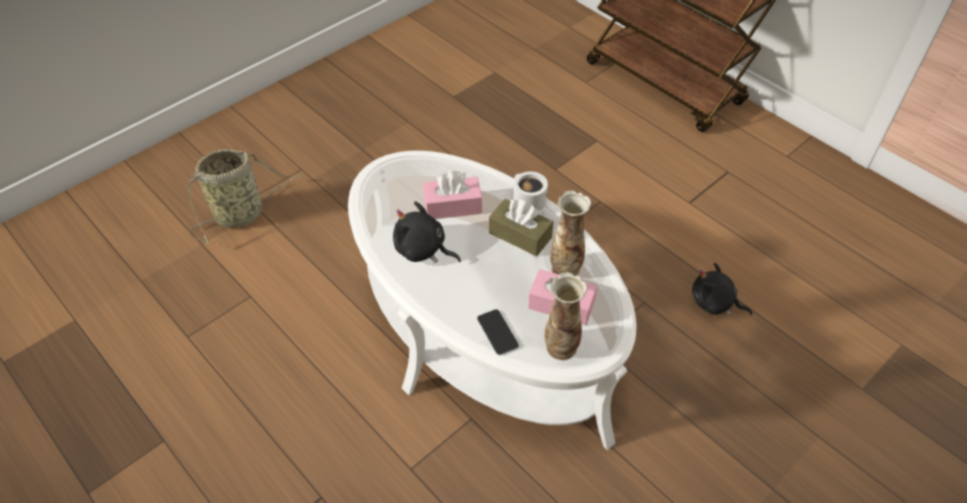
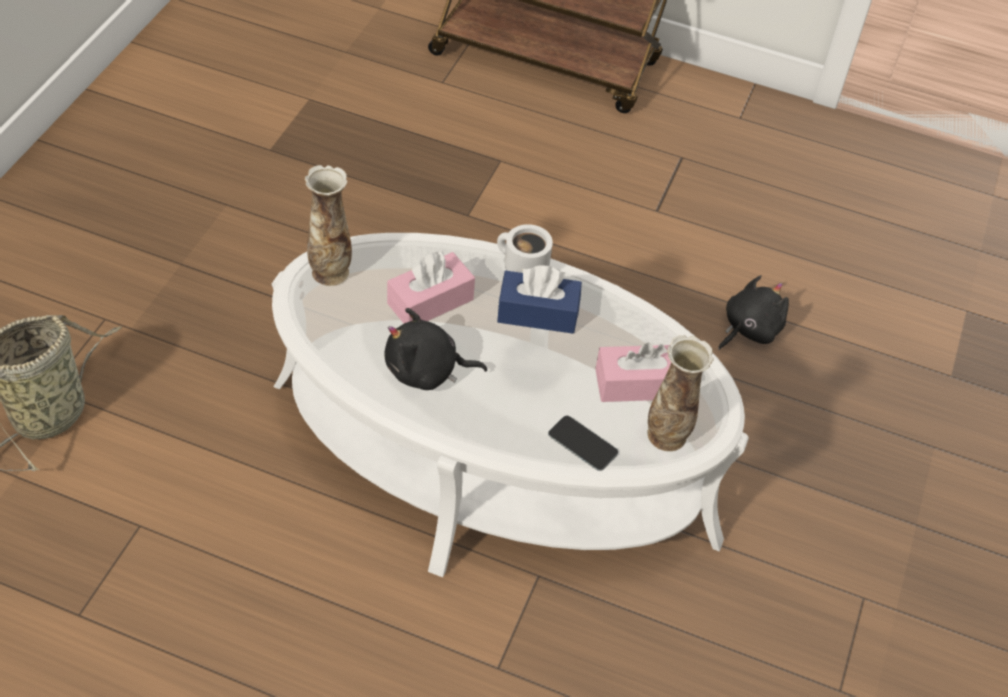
camera: 30 degrees left, 0 degrees up
(520, 235) = (538, 313): brown tissue box -> blue tissue box
(565, 268) = (616, 338): vase -> vase (330, 271)
(714, 303) = (749, 329): black plush toy -> black plush toy turned 135 degrees clockwise

